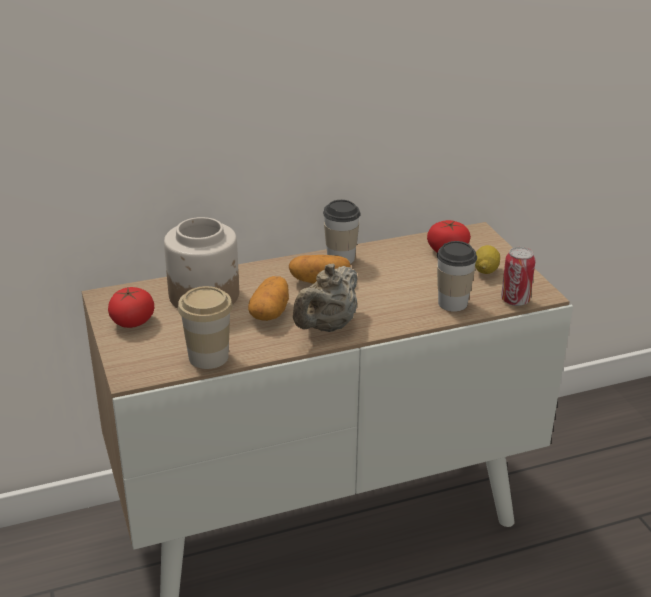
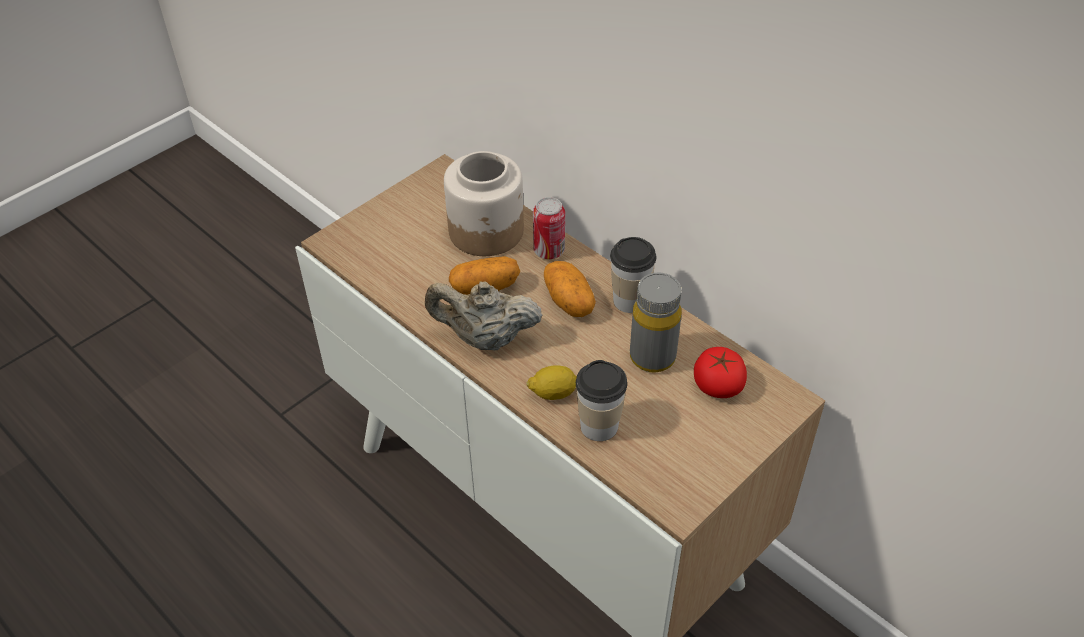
camera: 65 degrees right, 15 degrees up
(132, 321) = (413, 205): tomato -> none
(208, 357) = (385, 277): cup -> none
(403, 265) = (652, 357): none -> grey bottle
(485, 270) = (696, 435): lemon -> lemon (554, 393)
(515, 300) = (645, 483): can -> can (549, 251)

